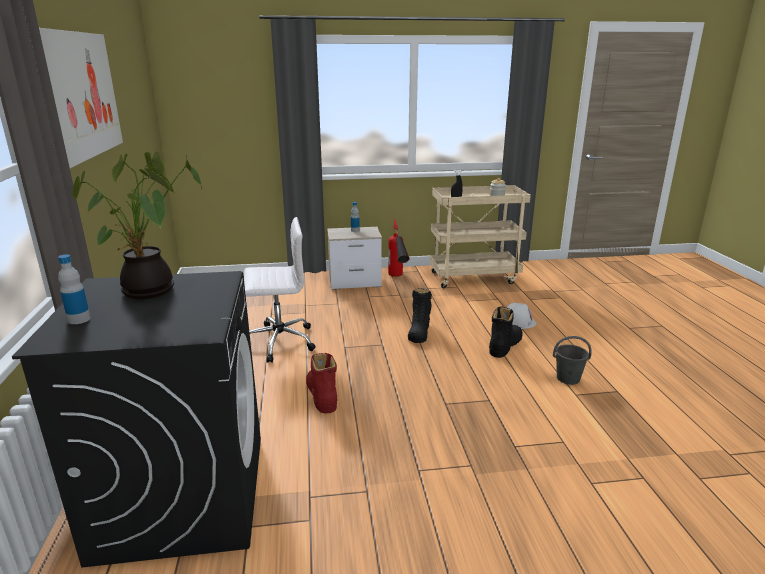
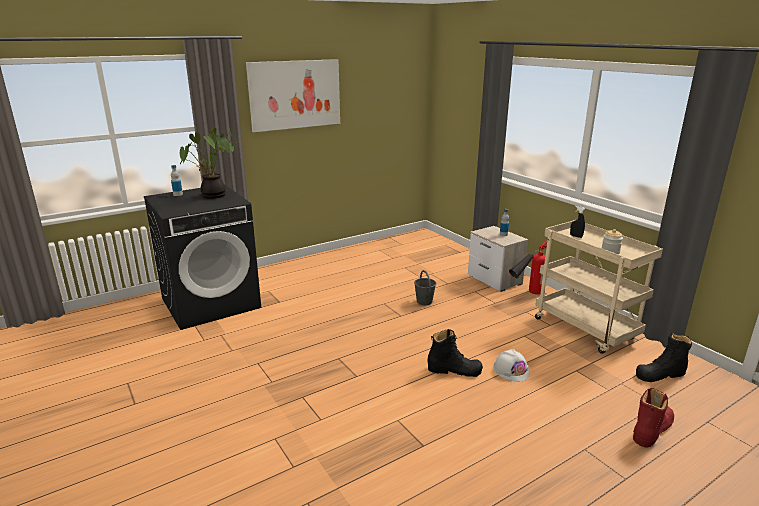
camera: 65 degrees right, 0 degrees up
(278, 341) = (370, 280): white office chair -> none
(321, 395) = (318, 312): red boot -> red boot (652, 429)
(419, 331) = (437, 325): black boot -> black boot (660, 374)
(568, 378) = (423, 413): grey bucket -> grey bucket (424, 301)

